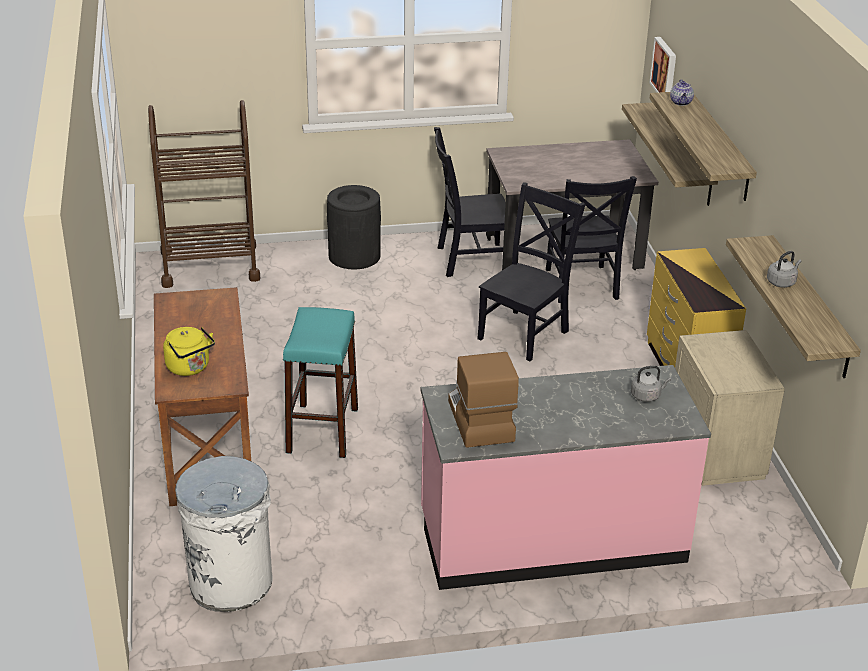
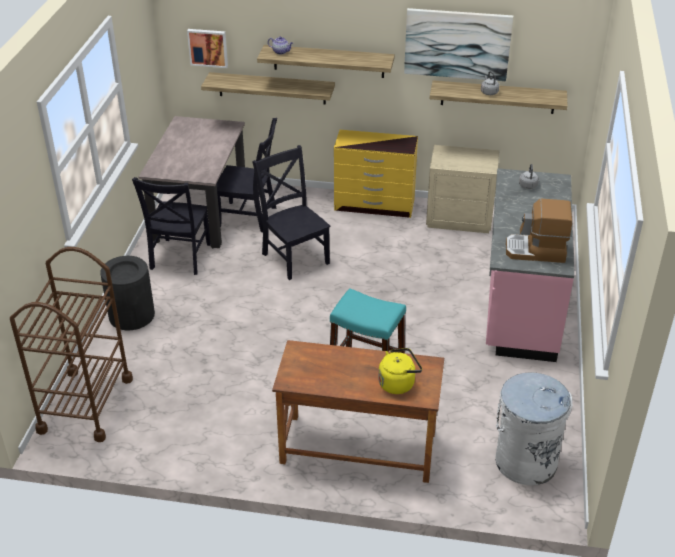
camera: 70 degrees left, 5 degrees up
(796, 194) = (457, 44): none -> picture

